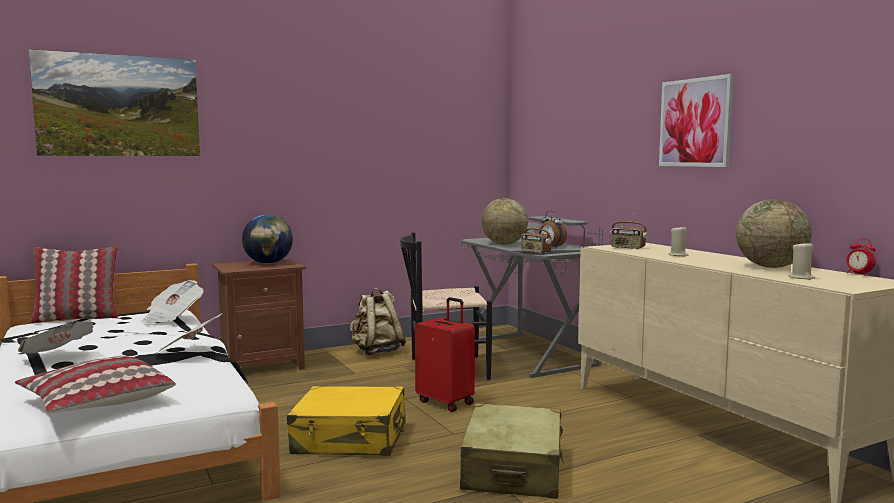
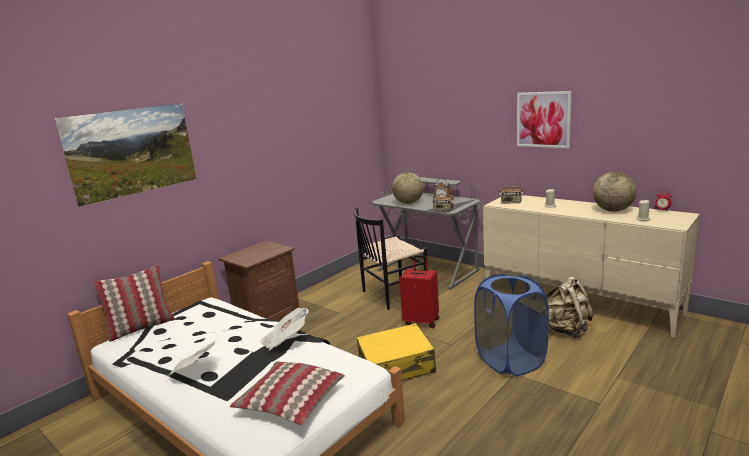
camera: 20 degrees left, 10 degrees up
(172, 318) = (221, 310): newspaper -> none
(268, 263) = (261, 249): globe -> none
(377, 352) = (332, 291): beige backpack -> beige backpack (566, 330)
(513, 469) = (510, 360): beige suitcase -> blue laundry basket

